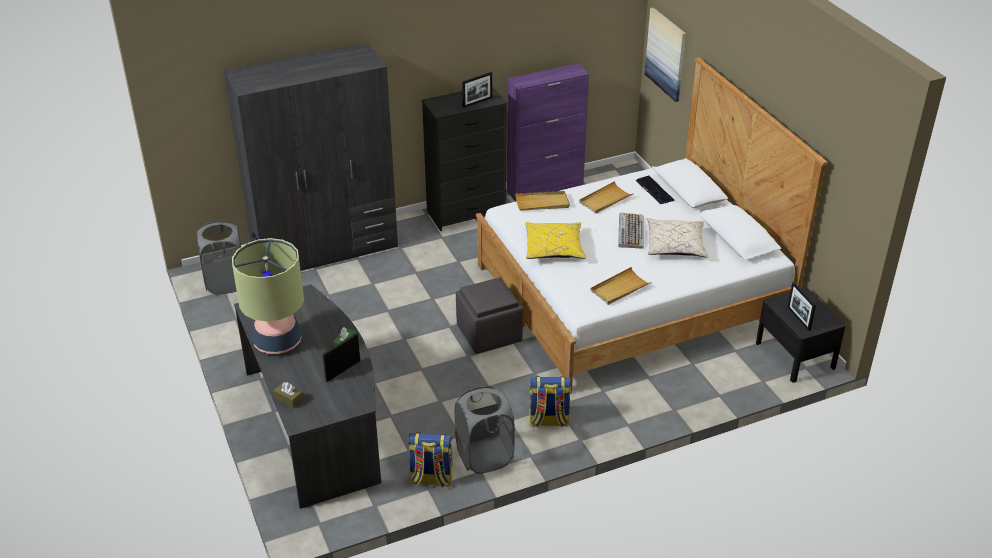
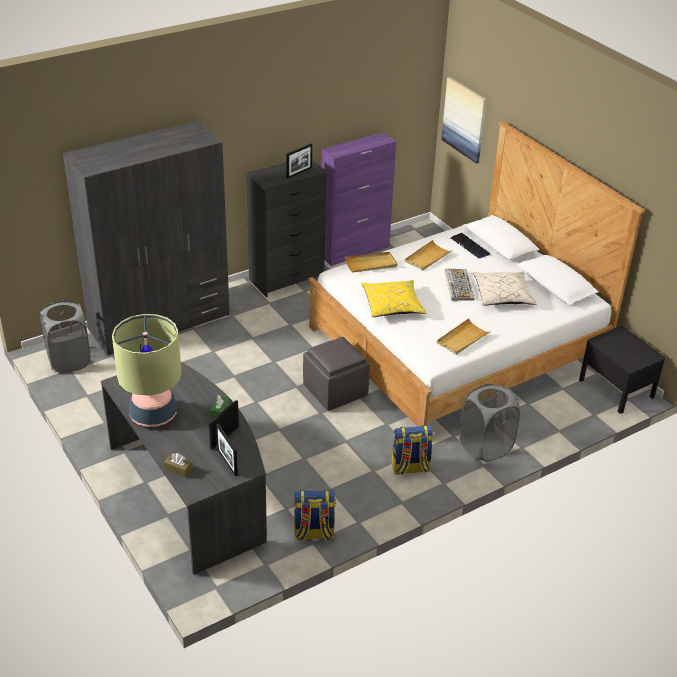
camera: 10 degrees left, 0 degrees up
(484, 456) = (358, 507): grey laundry basket -> grey laundry basket (485, 447)
(798, 318) = (623, 354): picture frame -> picture frame (227, 462)

